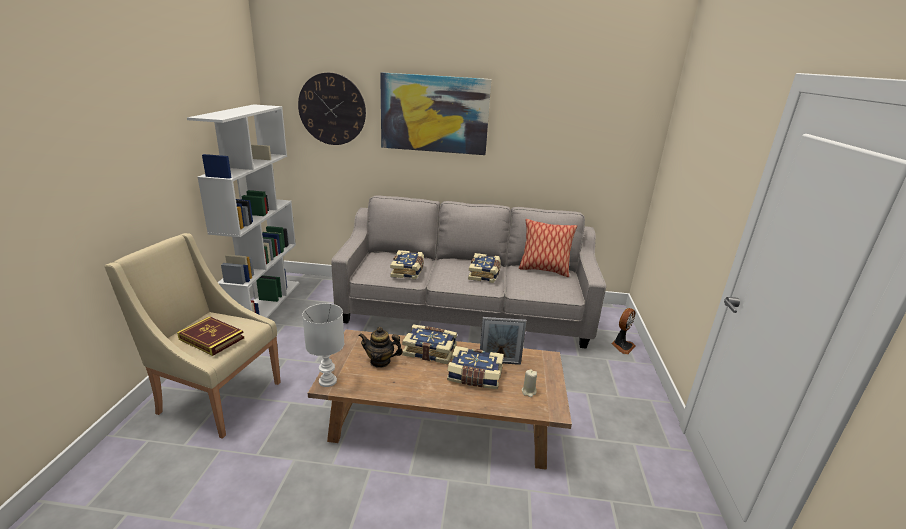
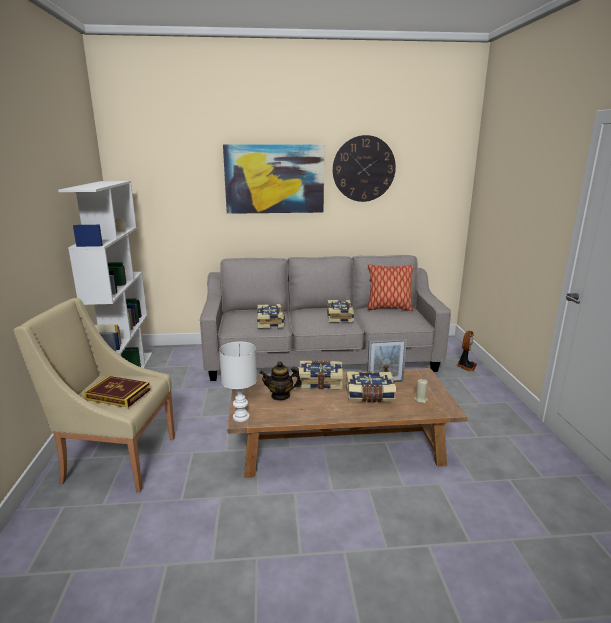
camera: 10 degrees left, 5 degrees down
(332, 109) = (176, 181): wall clock -> wall clock (363, 169)

